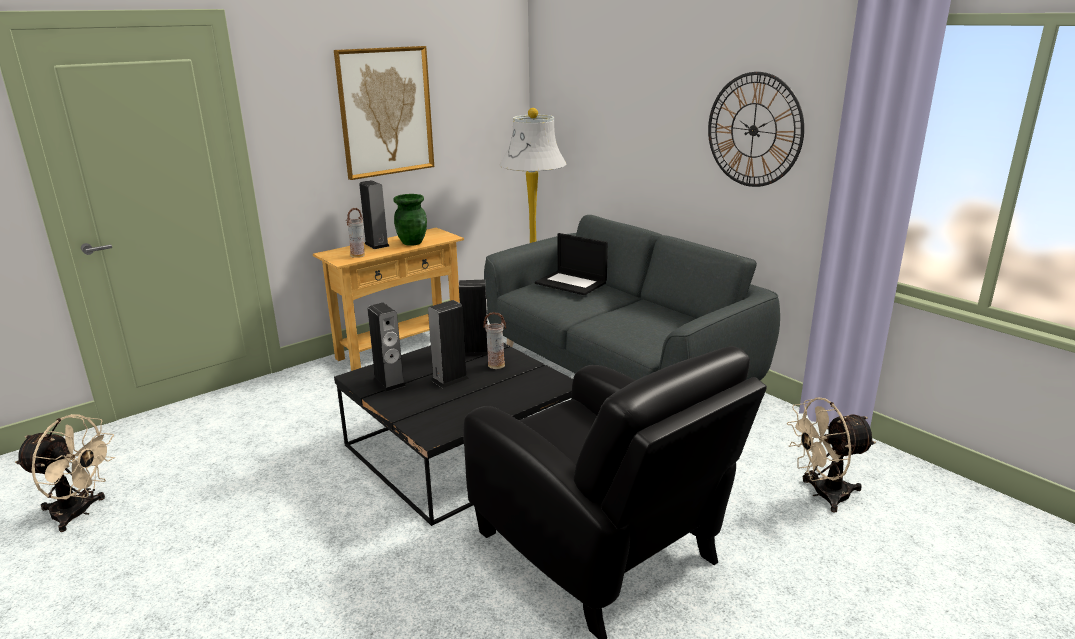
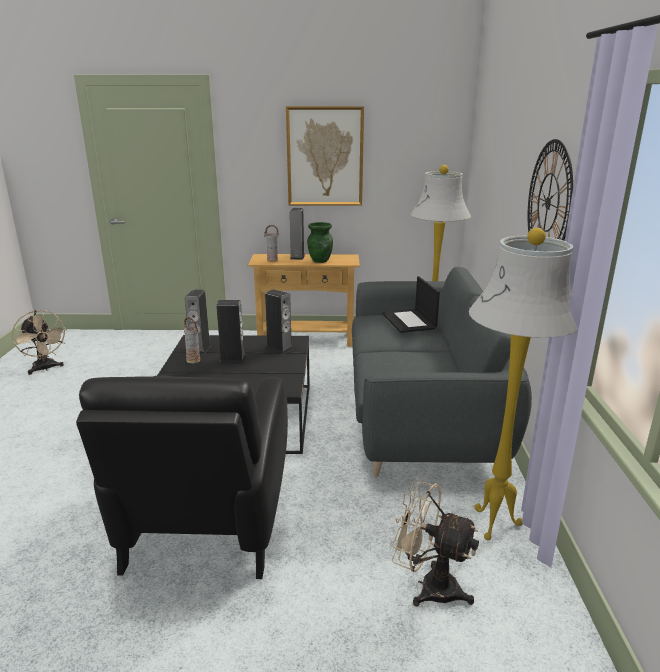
camera: 40 degrees right, 0 degrees up
(496, 365) = (273, 362): vase -> vase (194, 360)
(796, 433) = (495, 526): none -> white floor lamp

